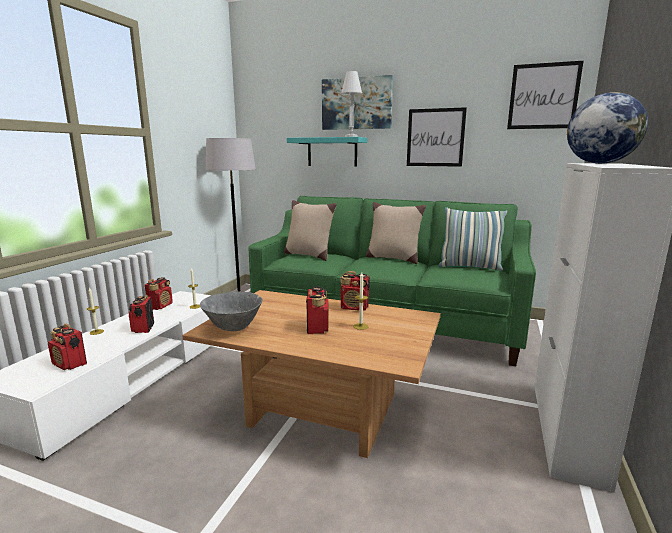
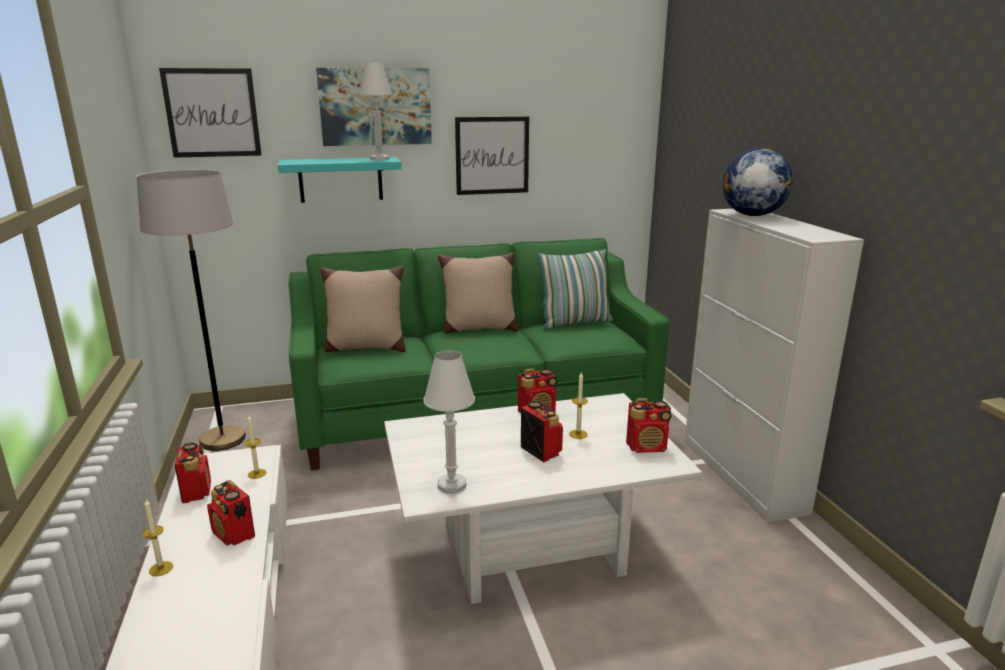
camera: 35 degrees left, 5 degrees up
(70, 364) = (214, 628): radio -> radio (647, 447)
(233, 328) = (451, 485): grey bowl -> white table lamp
(320, 412) = (530, 550): brown coffee table -> white coffee table
(543, 96) = (612, 105): picture -> picture (212, 113)

